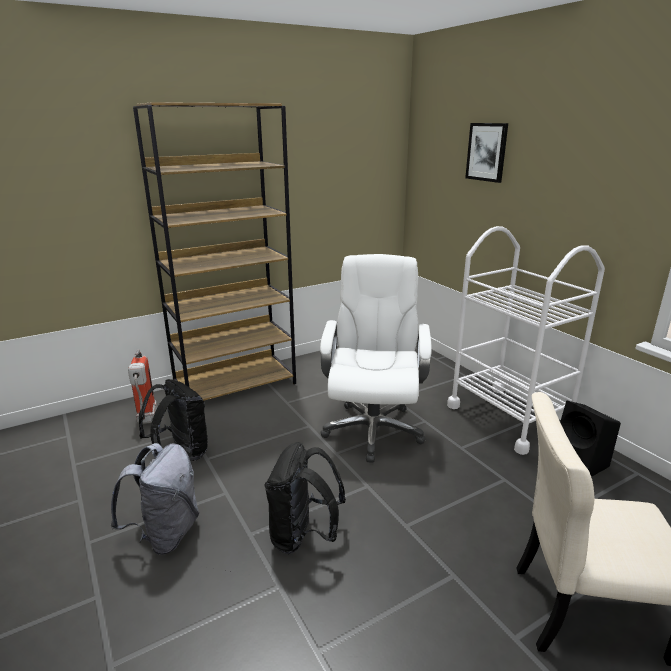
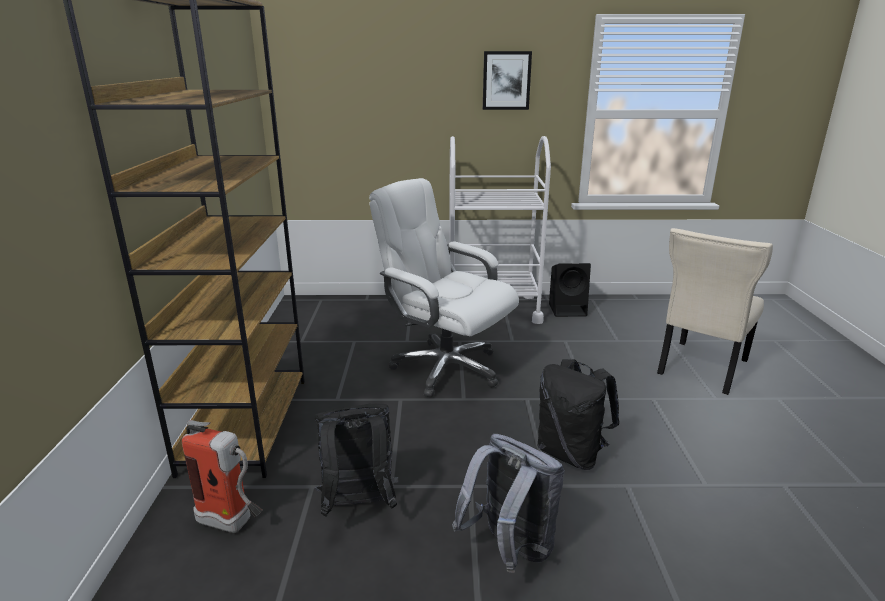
camera: 60 degrees left, 0 degrees up
(487, 152) = (390, 68): picture -> picture (506, 80)

